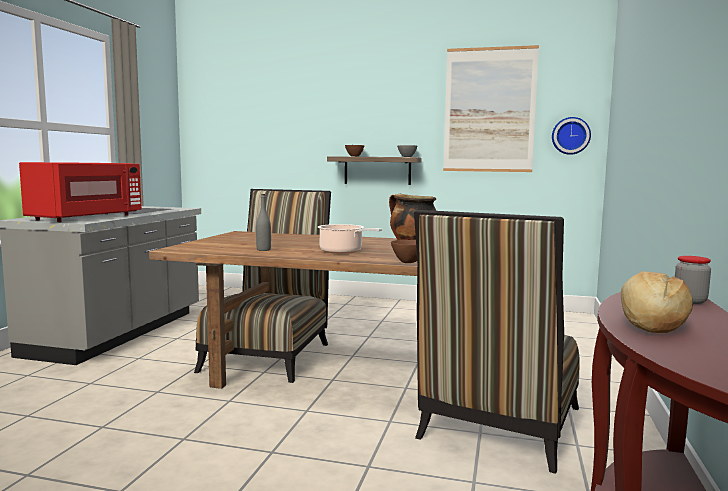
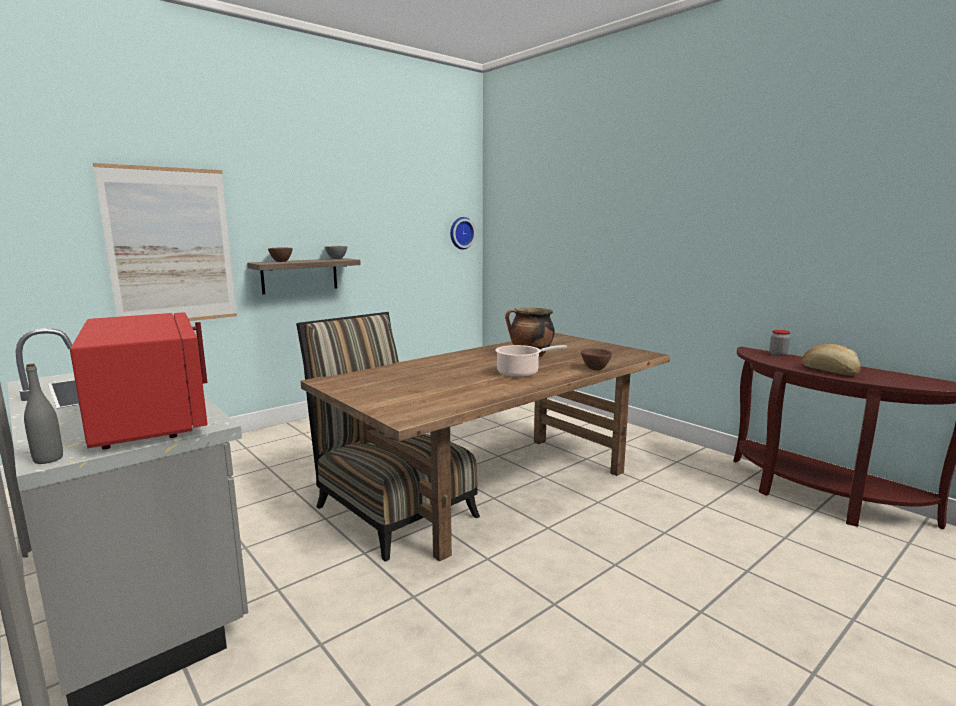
camera: 55 degrees left, 5 degrees up
(263, 250) = (471, 391): grey bottle -> grey bottle (48, 459)
(489, 110) = (401, 209): picture -> picture (171, 246)
(498, 427) = (637, 472): chair -> none

